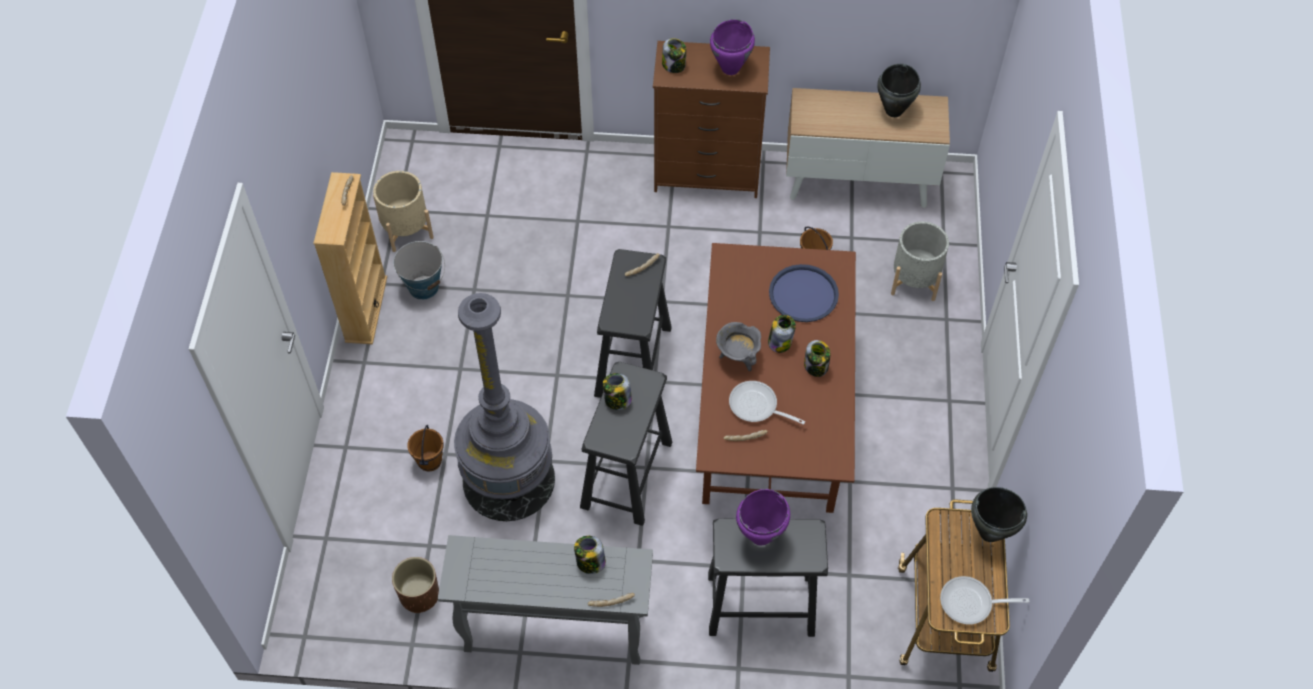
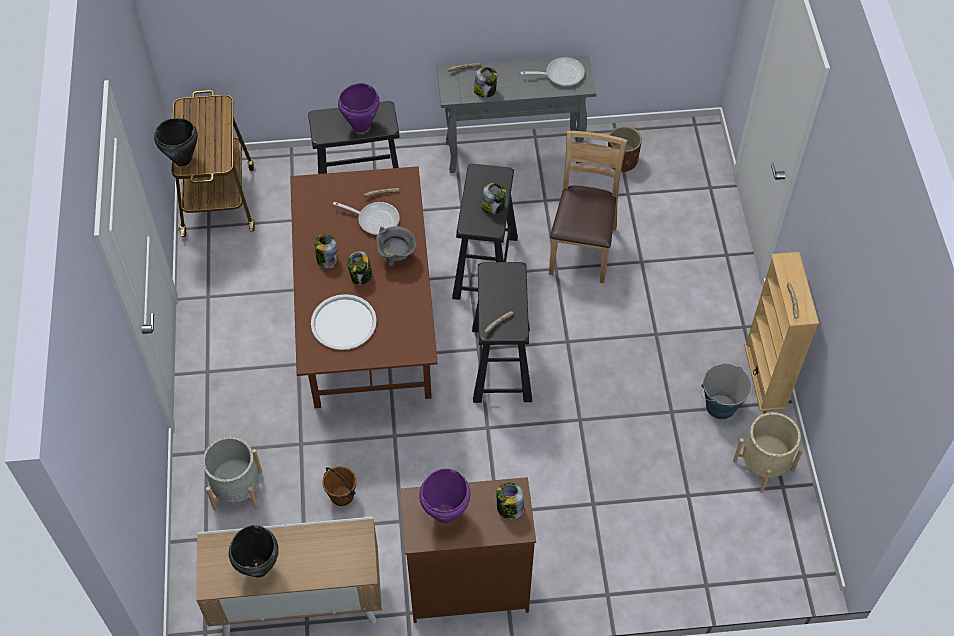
camera: 170 degrees right, 0 degrees up
(429, 461) = (652, 254): brown bucket -> none
(508, 479) = (582, 249): grey floor lamp -> brown chair
(803, 294) = (343, 323): blue tray -> white tray
(971, 603) = (200, 114): frying pan -> frying pan (560, 74)

